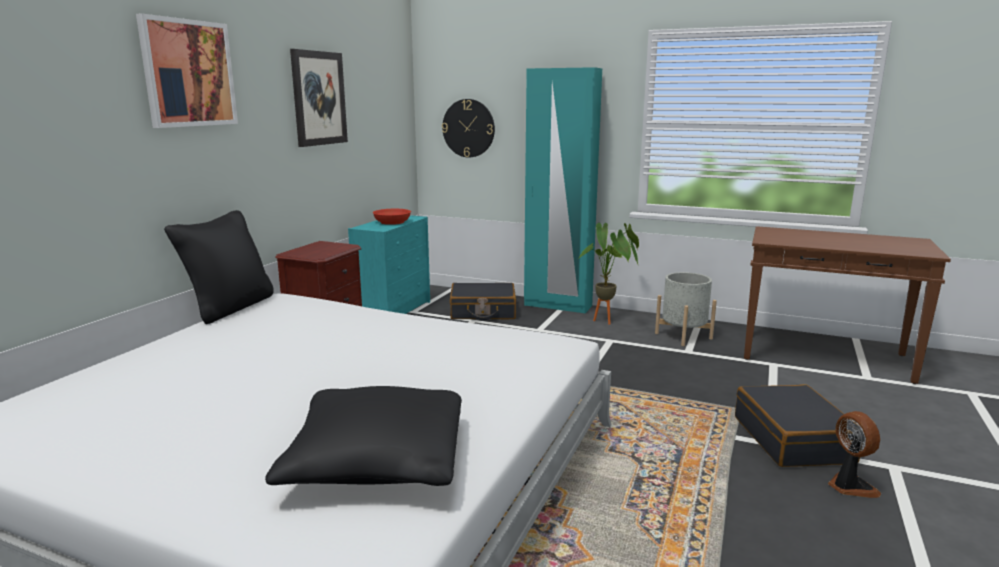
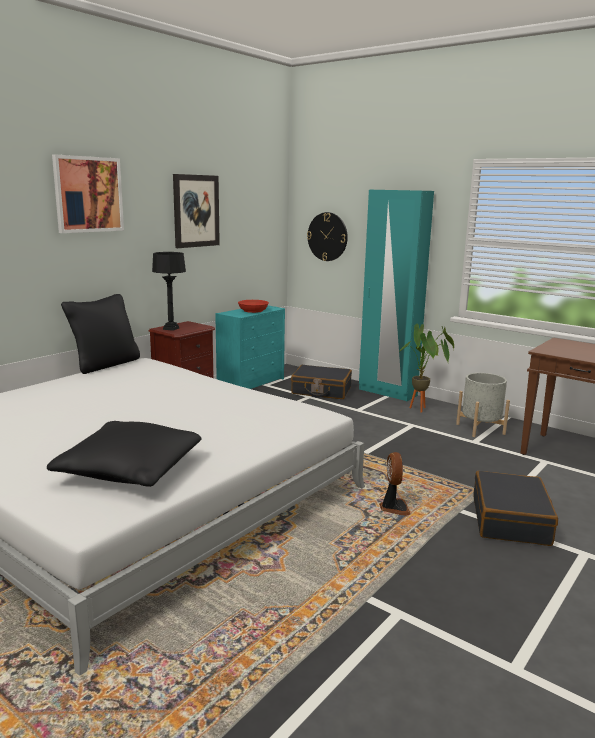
camera: 15 degrees right, 0 degrees up
(306, 252) = (171, 328): none -> black table lamp
(849, 486) = (530, 560): fan -> fan (393, 508)

